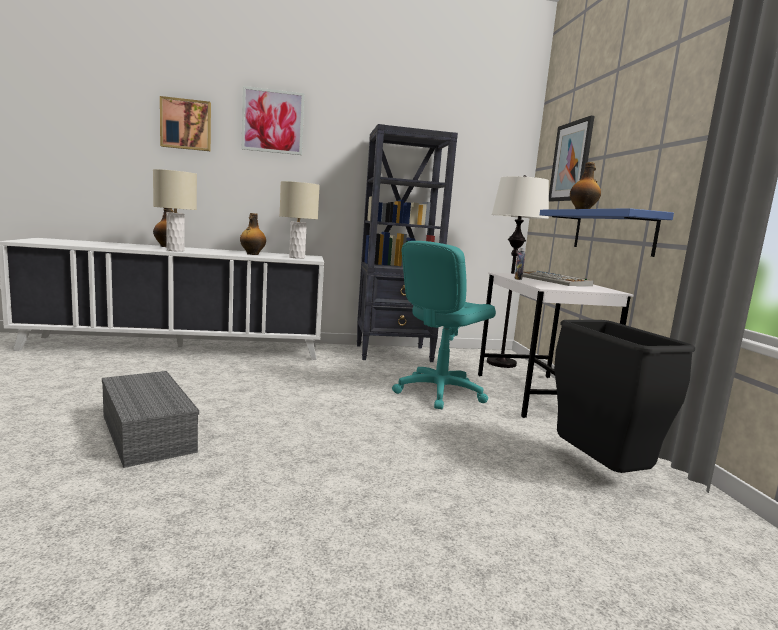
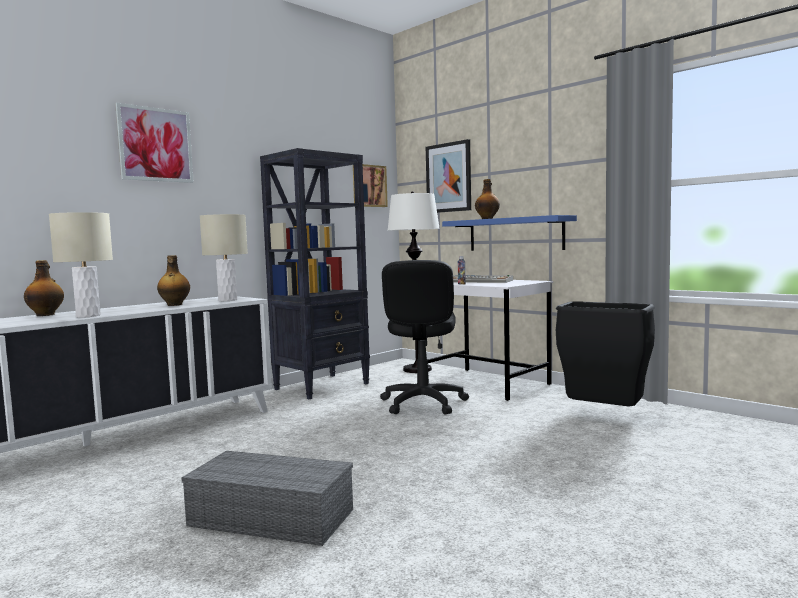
camera: 35 degrees left, 5 degrees down
(186, 124) = (44, 150): picture -> picture (368, 186)
(439, 392) = (423, 403): turquoise office chair -> black office chair

